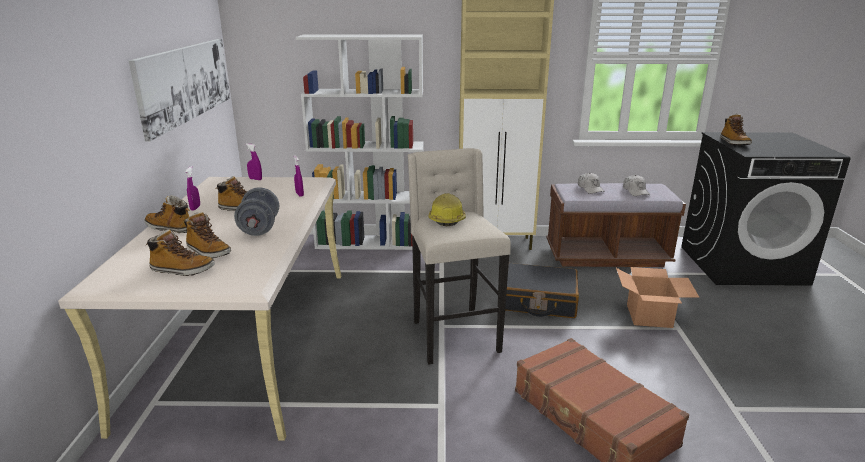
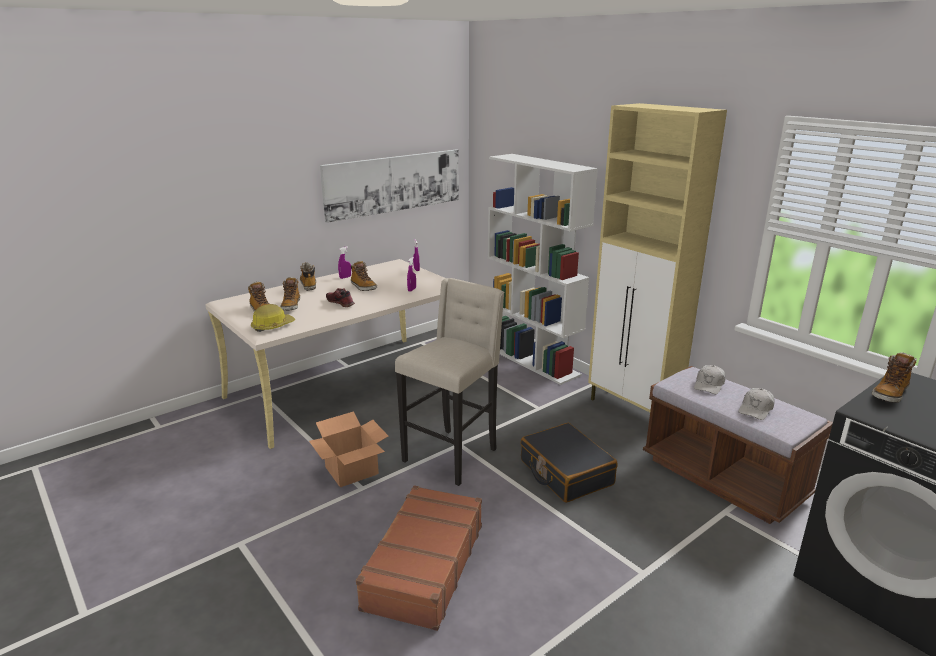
camera: 50 degrees right, 0 degrees up
(259, 228) = (341, 303): grey dumbbell -> shoe
(446, 218) = (451, 344): hard hat -> hard hat (272, 326)
(648, 315) = (639, 545): cardboard box -> cardboard box (352, 470)

